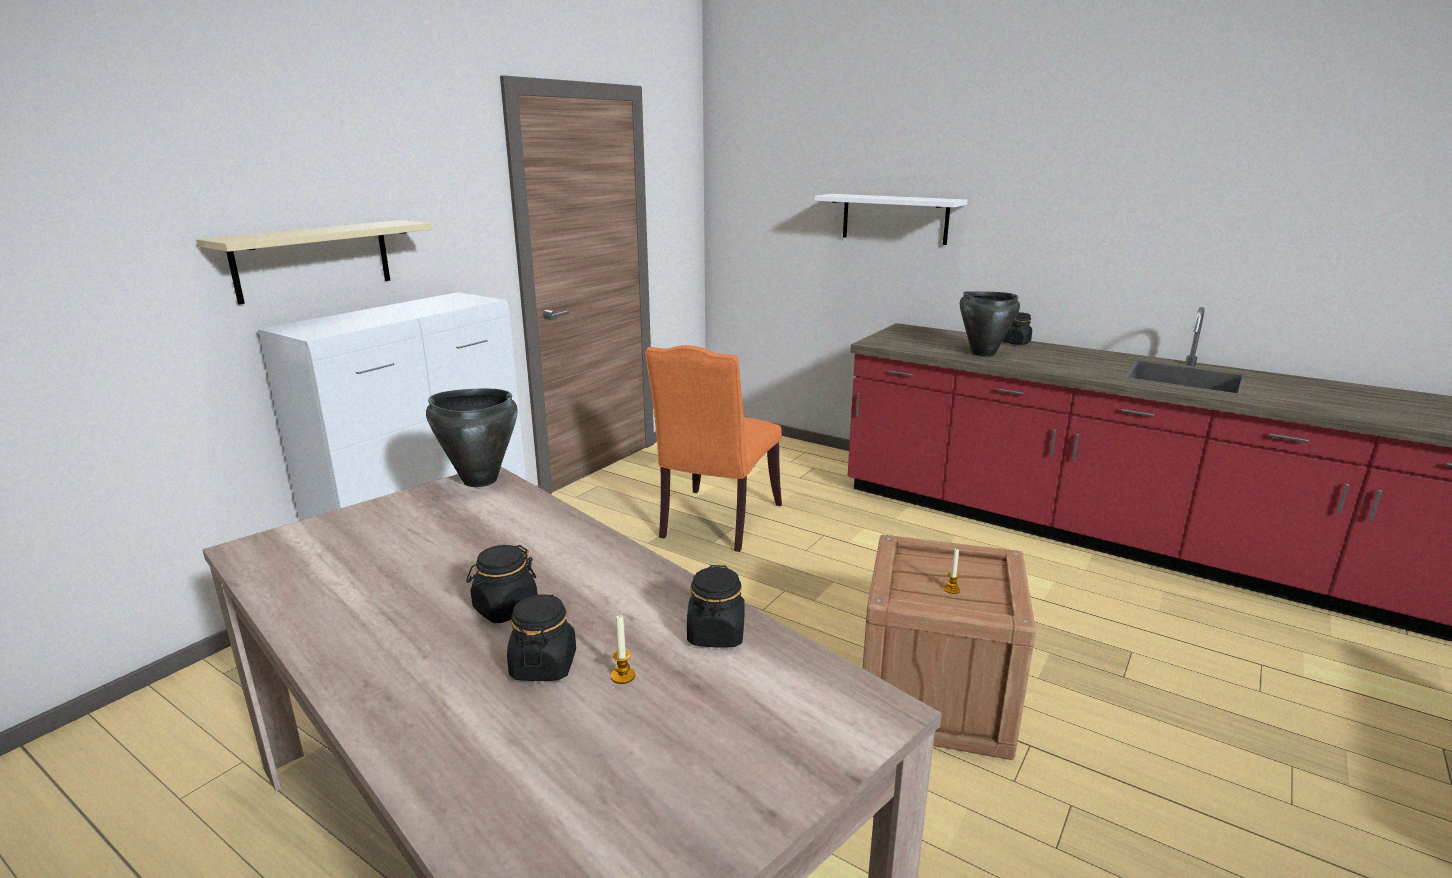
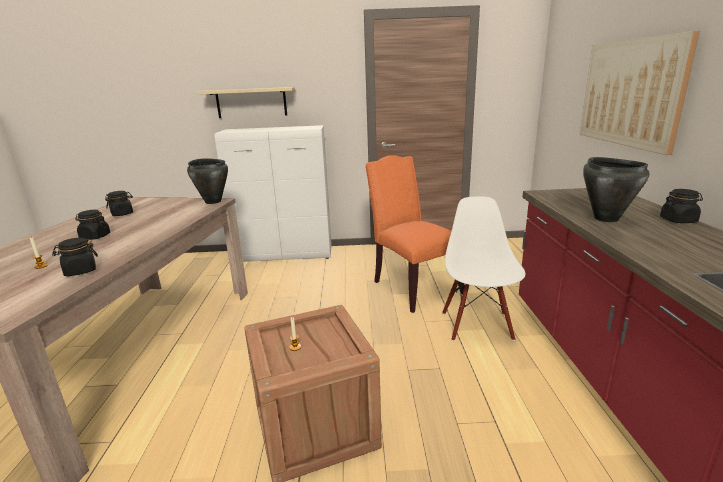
camera: 55 degrees right, 0 degrees up
(543, 665) = (49, 254): black jar -> black jar (122, 214)
(717, 523) = (413, 287): orange chair -> orange chair turned 75 degrees clockwise
(853, 527) = (477, 325): none -> white chair
(894, 218) = (630, 93): white shelf -> picture

